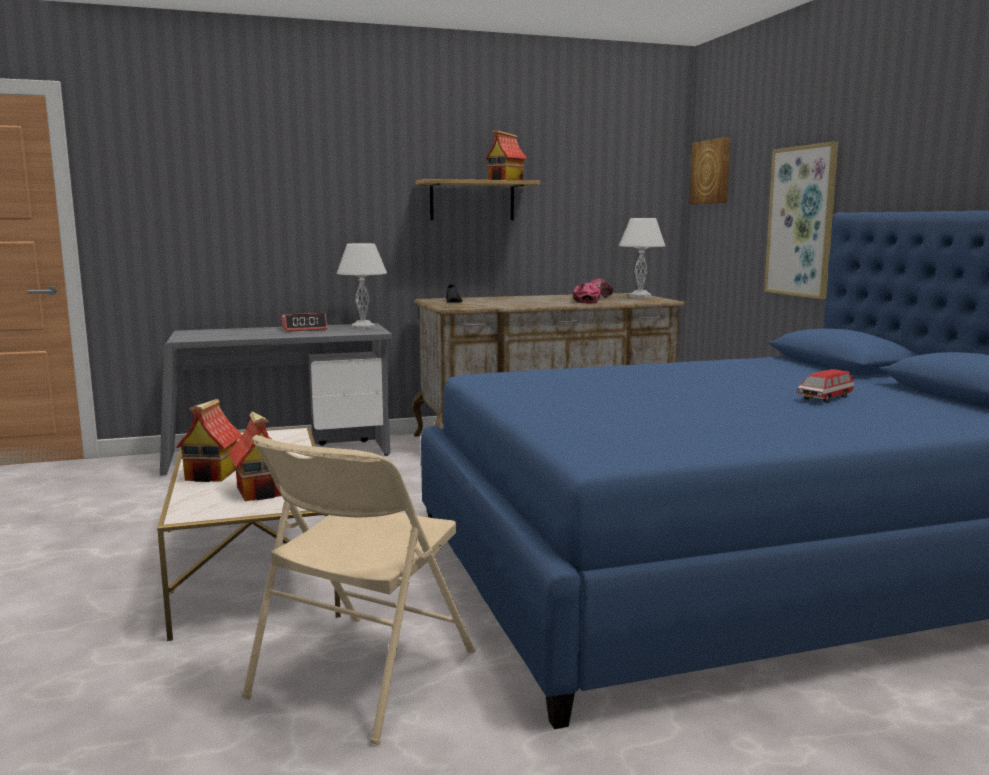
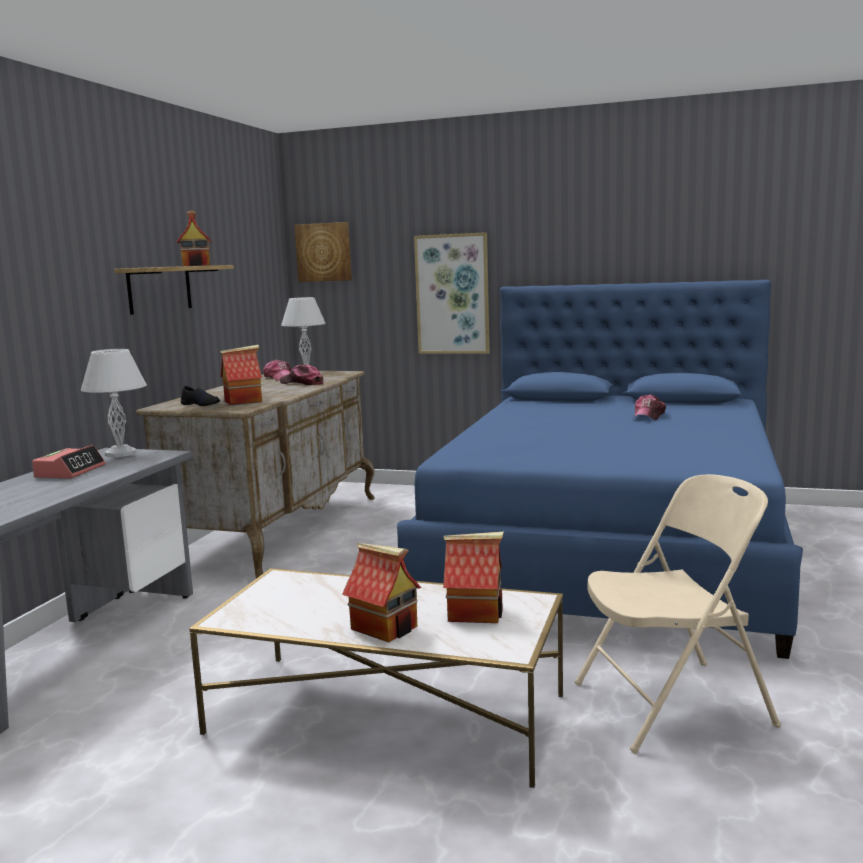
camera: 55 degrees left, 0 degrees up
(363, 674) = (672, 704): beige chair -> beige chair turned 75 degrees counterclockwise
(481, 304) = (243, 401): none -> toy house
(825, 398) = (648, 416): toy car -> cap

